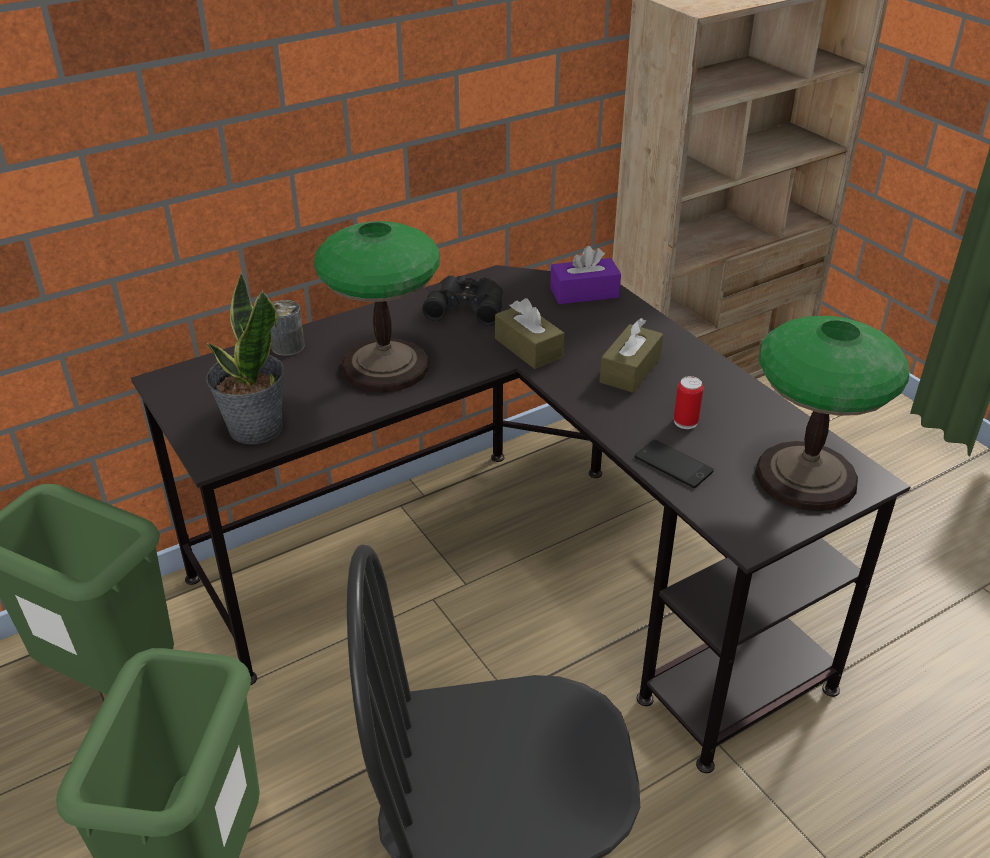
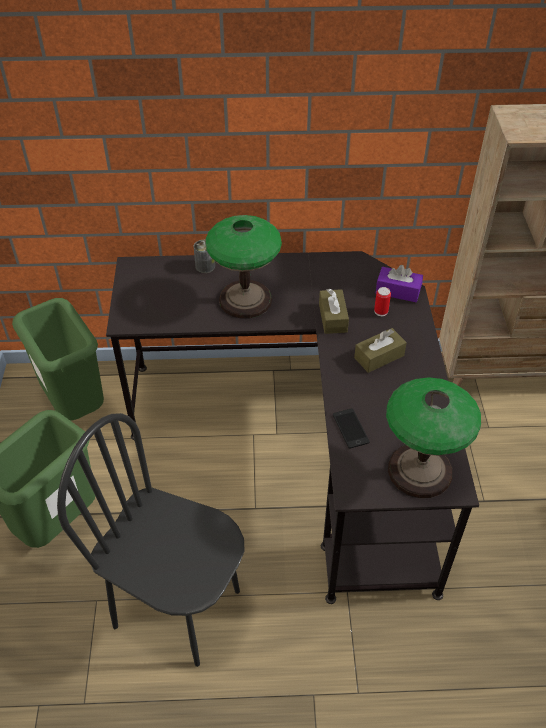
camera: 30 degrees right, 10 degrees up
(255, 428) = (153, 313): potted plant -> none
(466, 305) = (321, 274): black binoculars -> none
(685, 422) = (381, 404): can -> can (381, 311)

